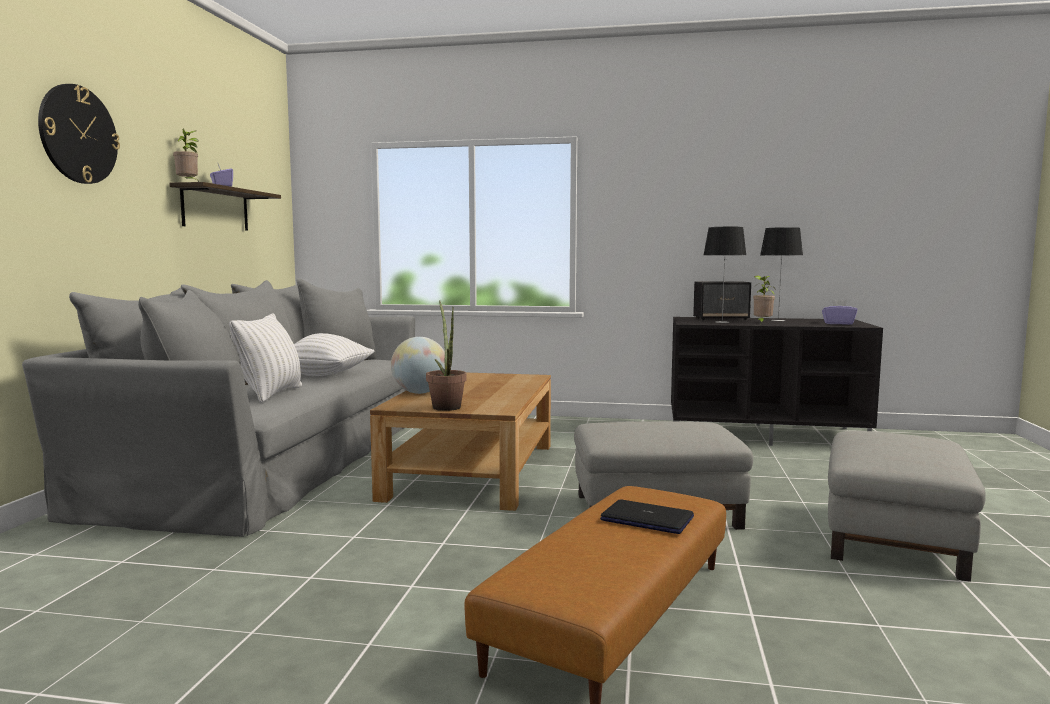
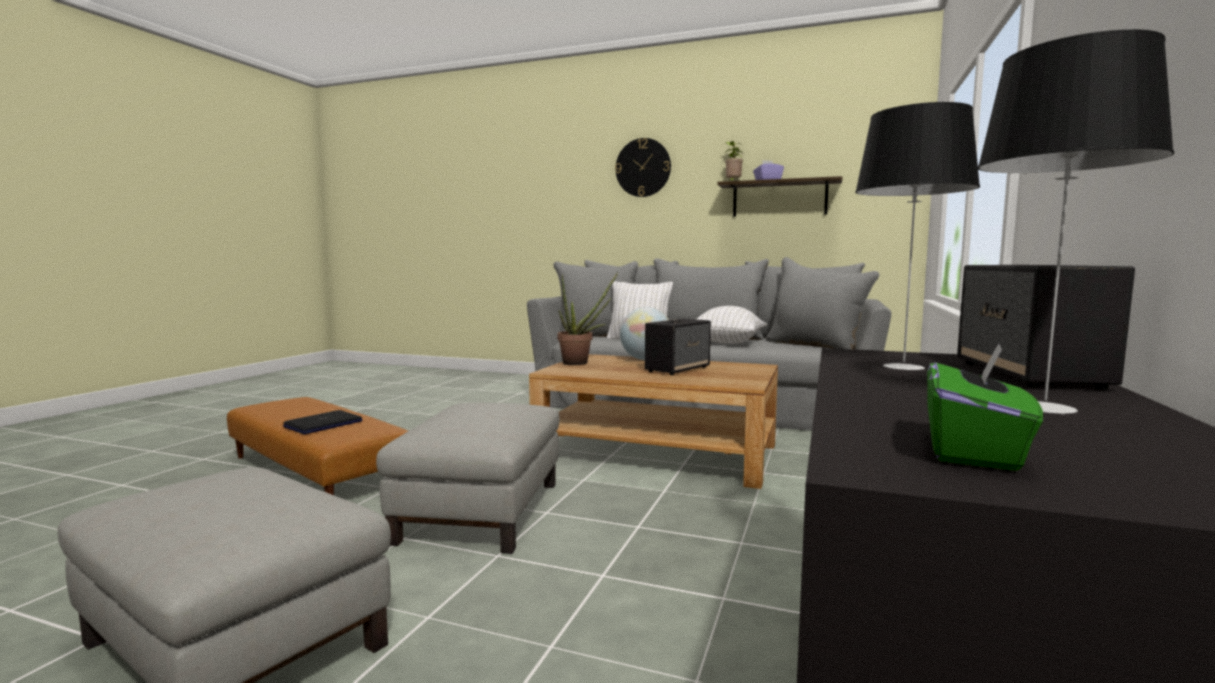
camera: 100 degrees right, 0 degrees up
(474, 386) = (678, 369): none -> speaker
(762, 323) = (898, 384): potted plant -> none
(838, 323) = (974, 451): purple tissue box -> green tissue box

